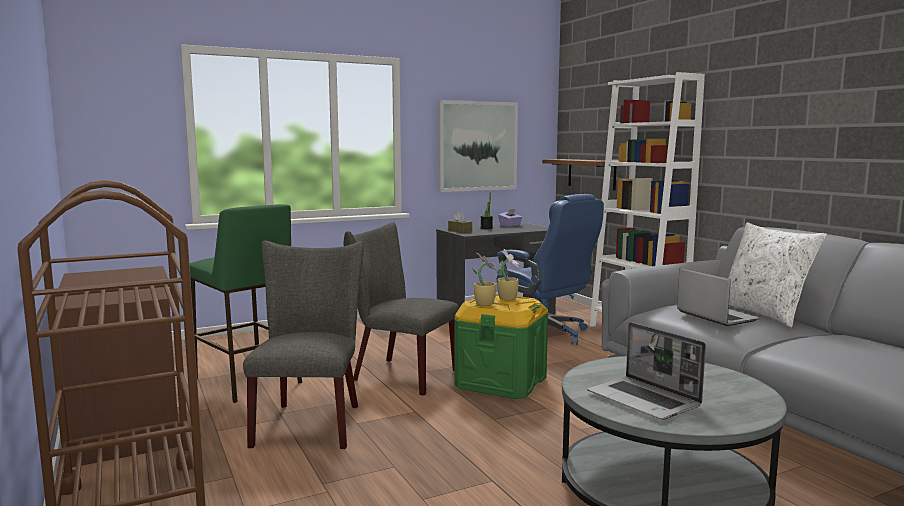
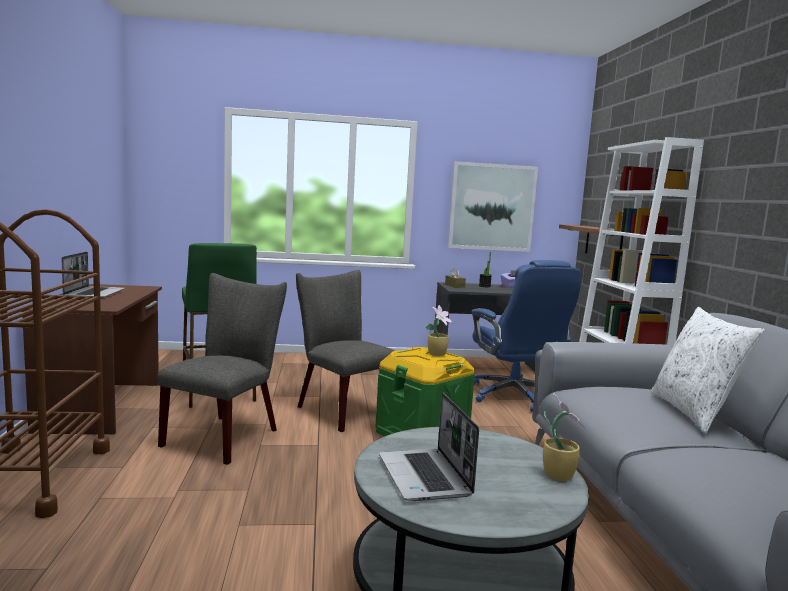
camera: 20 degrees right, 0 degrees up
(484, 303) = (408, 355): potted plant -> potted plant (558, 474)
(715, 316) = (628, 405): laptop -> laptop (94, 293)

